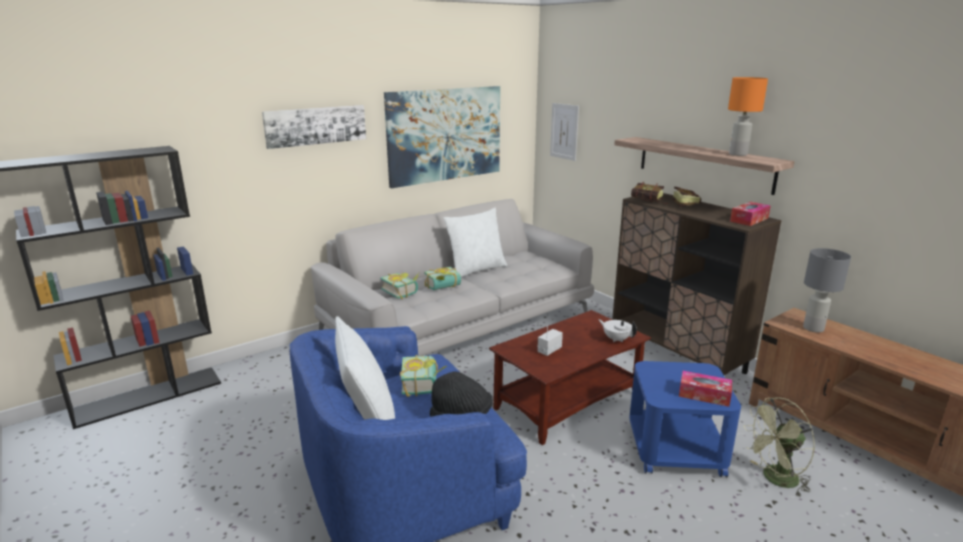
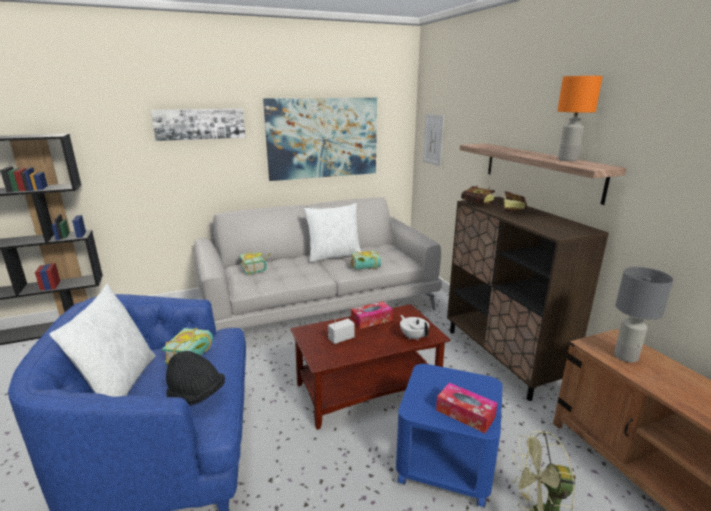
camera: 15 degrees right, 0 degrees up
(444, 287) = (293, 268): book -> book (366, 268)
(749, 220) = (570, 229): tissue box -> tissue box (371, 320)

